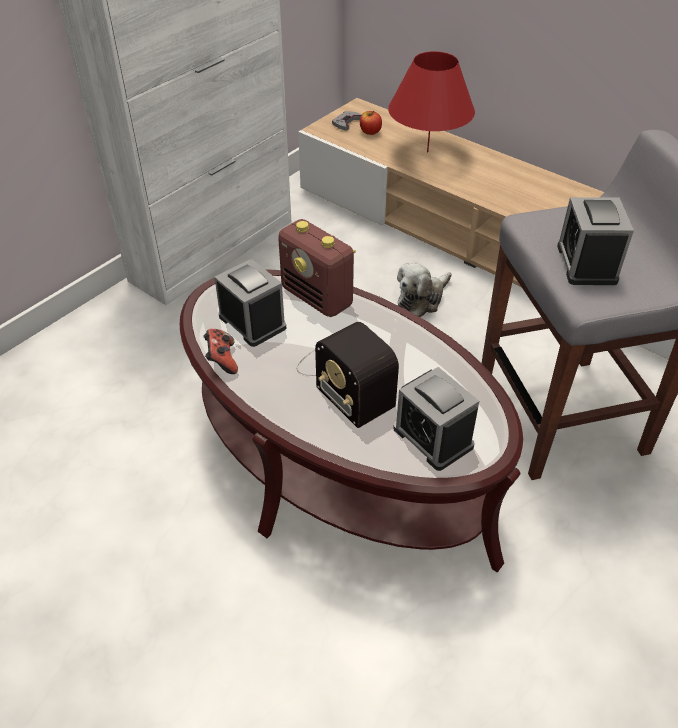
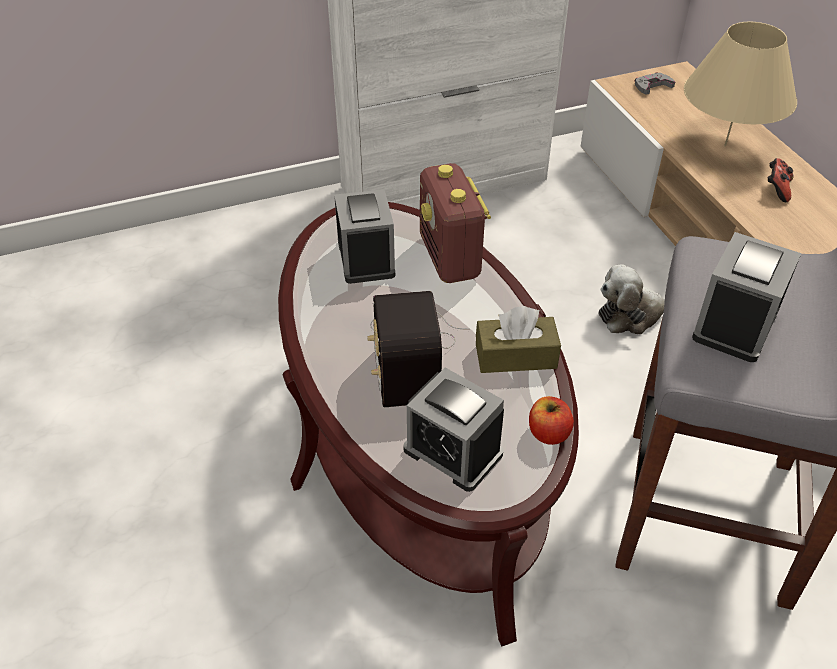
camera: 30 degrees right, 0 degrees up
(222, 360) = (307, 284): game controller -> game controller (776, 189)
(370, 132) = (672, 103): apple -> apple (548, 433)
(421, 351) = (515, 356): none -> brown tissue box
(427, 152) = (724, 145): red table lamp -> beige table lamp
(433, 437) = (453, 452): alarm clock -> alarm clock turned 45 degrees counterclockwise

